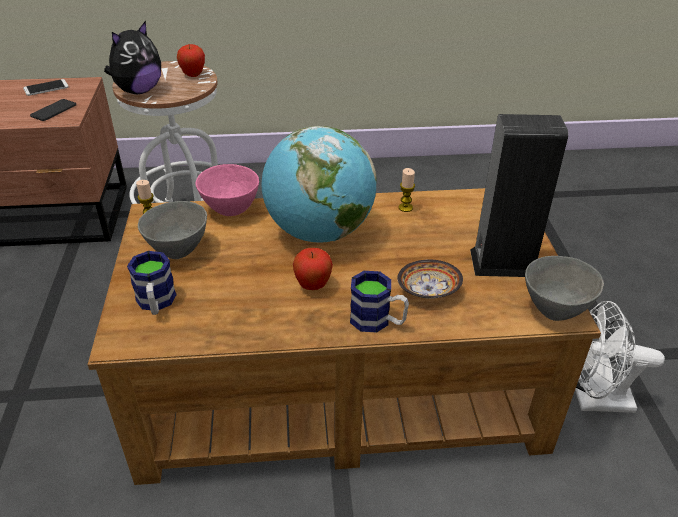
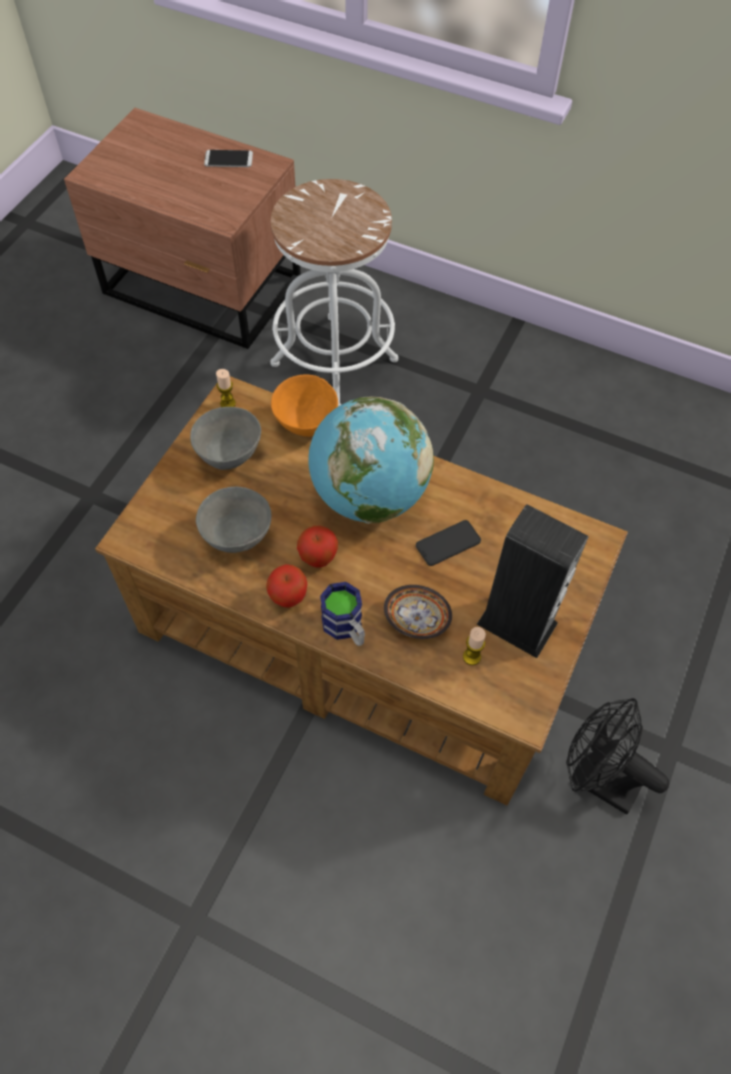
camera: 30 degrees right, 20 degrees up
(53, 110) = (218, 202): phone -> phone (448, 543)
(138, 91) = (294, 226): plush toy -> none
(156, 303) = (177, 511): mug -> none
(193, 75) = (365, 220): apple -> apple (288, 598)
(229, 210) = (305, 425): pink bowl -> orange bowl
(405, 207) = (477, 503): candle -> candle (471, 656)
(554, 309) = (518, 703): grey bowl -> grey bowl (238, 537)
(594, 400) = (596, 778): white fan -> black fan

